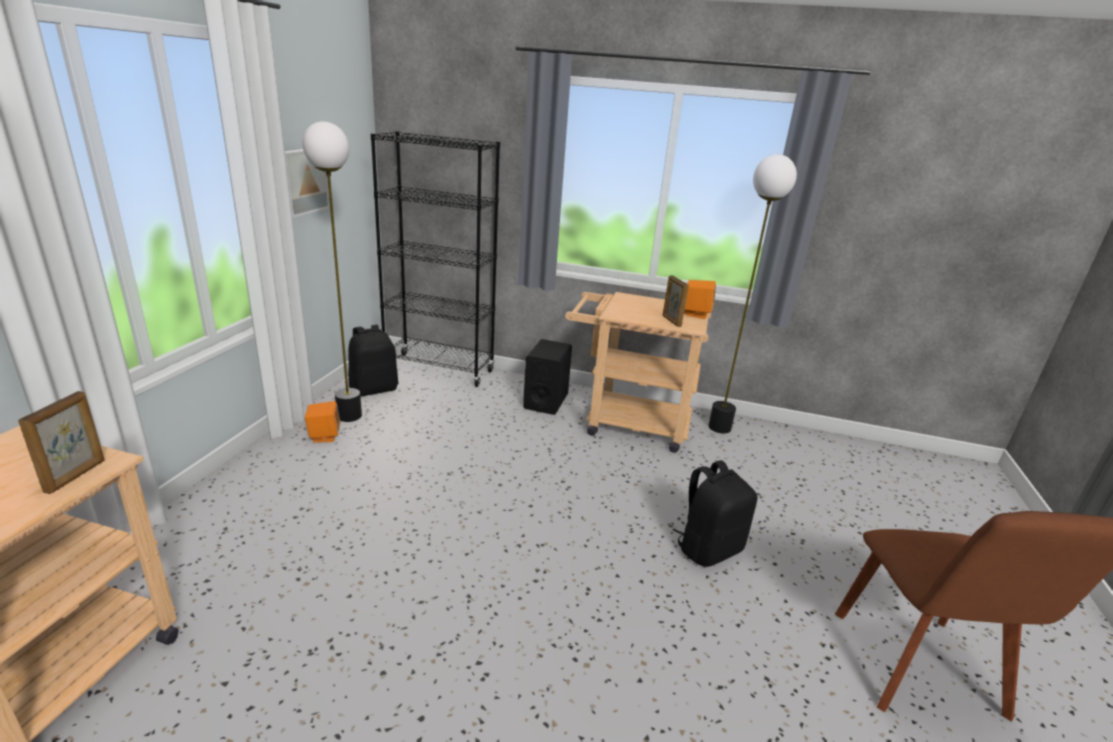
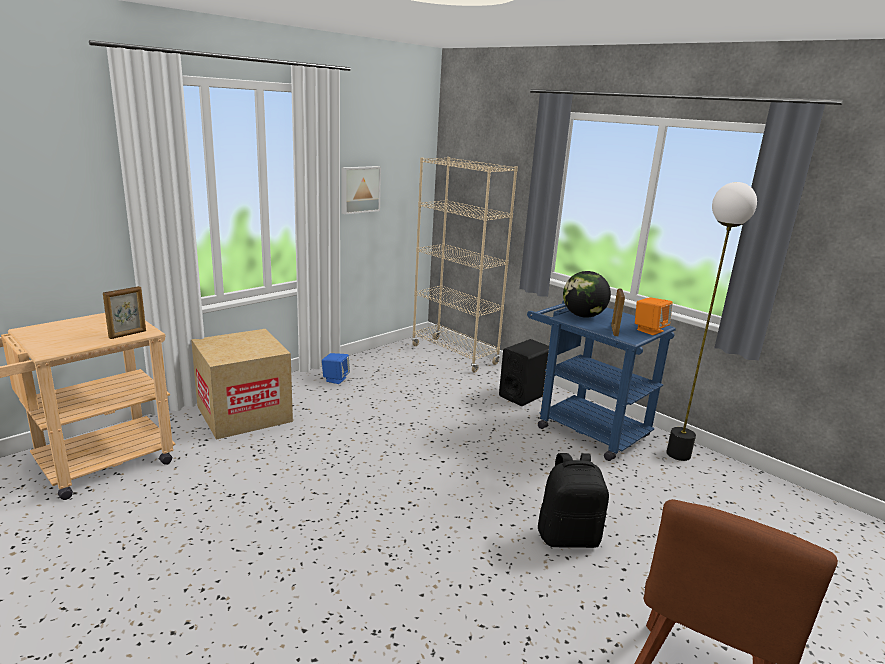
camera: 30 degrees right, 5 degrees down
(235, 522) = (244, 414): none -> cardboard box
(324, 436) = (335, 379): orange speaker -> blue speaker
(349, 416) = (362, 371): floor lamp -> none
(374, 389) = (394, 357): black backpack -> none
(439, 370) = (454, 355): black bookcase -> beige bookcase
(626, 309) = (583, 316): none -> globe
(627, 423) = (584, 428): beige cart -> blue cart

